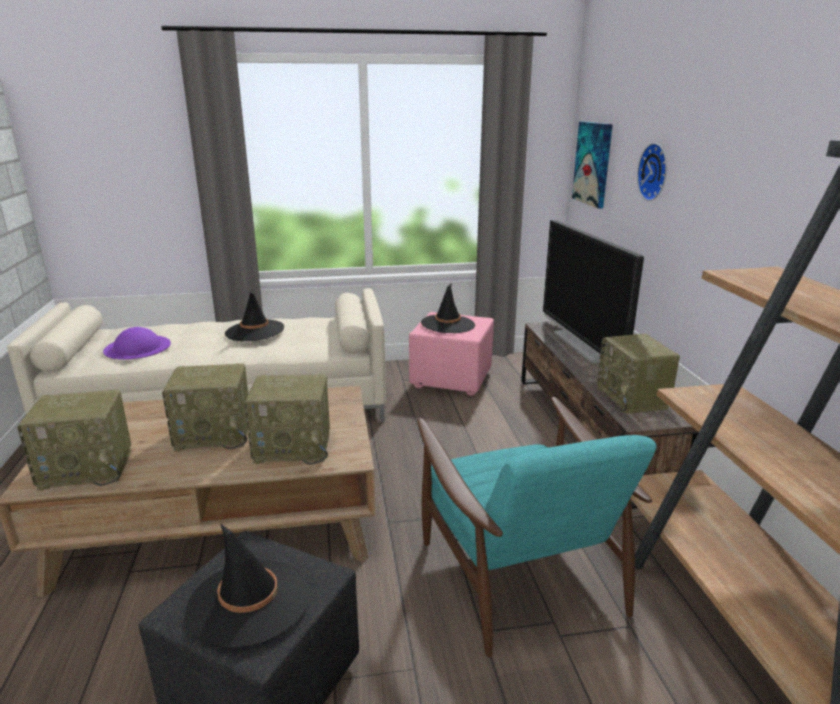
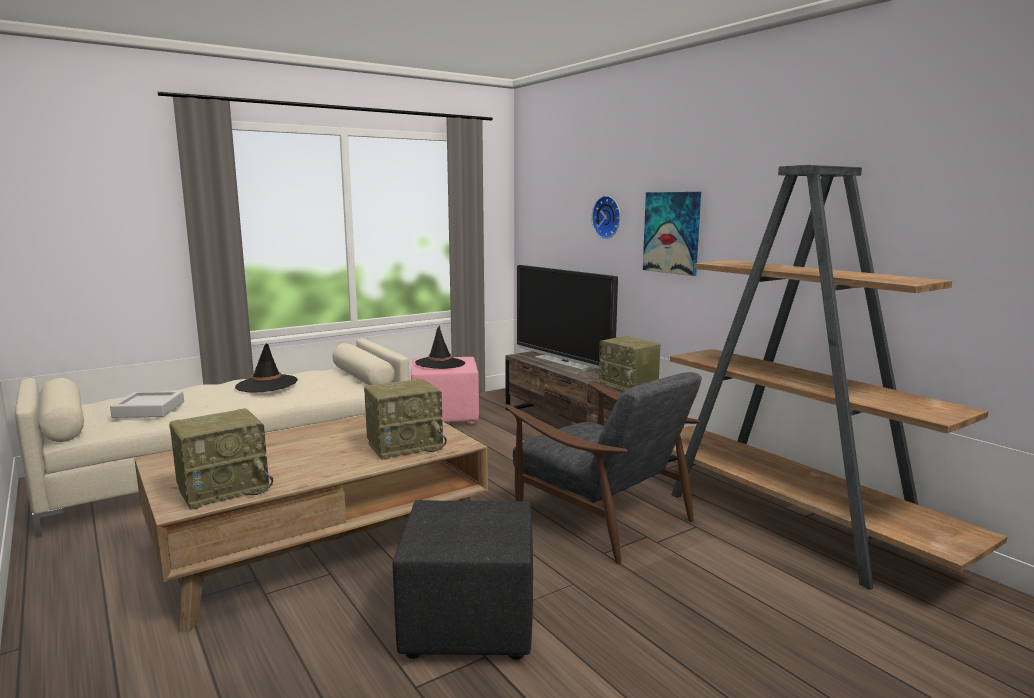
camera: 25 degrees left, 10 degrees down
(137, 347) = (149, 409): purple hat -> grey tray
(215, 434) = (322, 450): radio -> none
(249, 602) = (472, 529): black hat -> none
(518, 570) = (600, 516): turquoise armchair -> grey armchair
(593, 163) = (541, 219): picture -> picture (672, 232)

